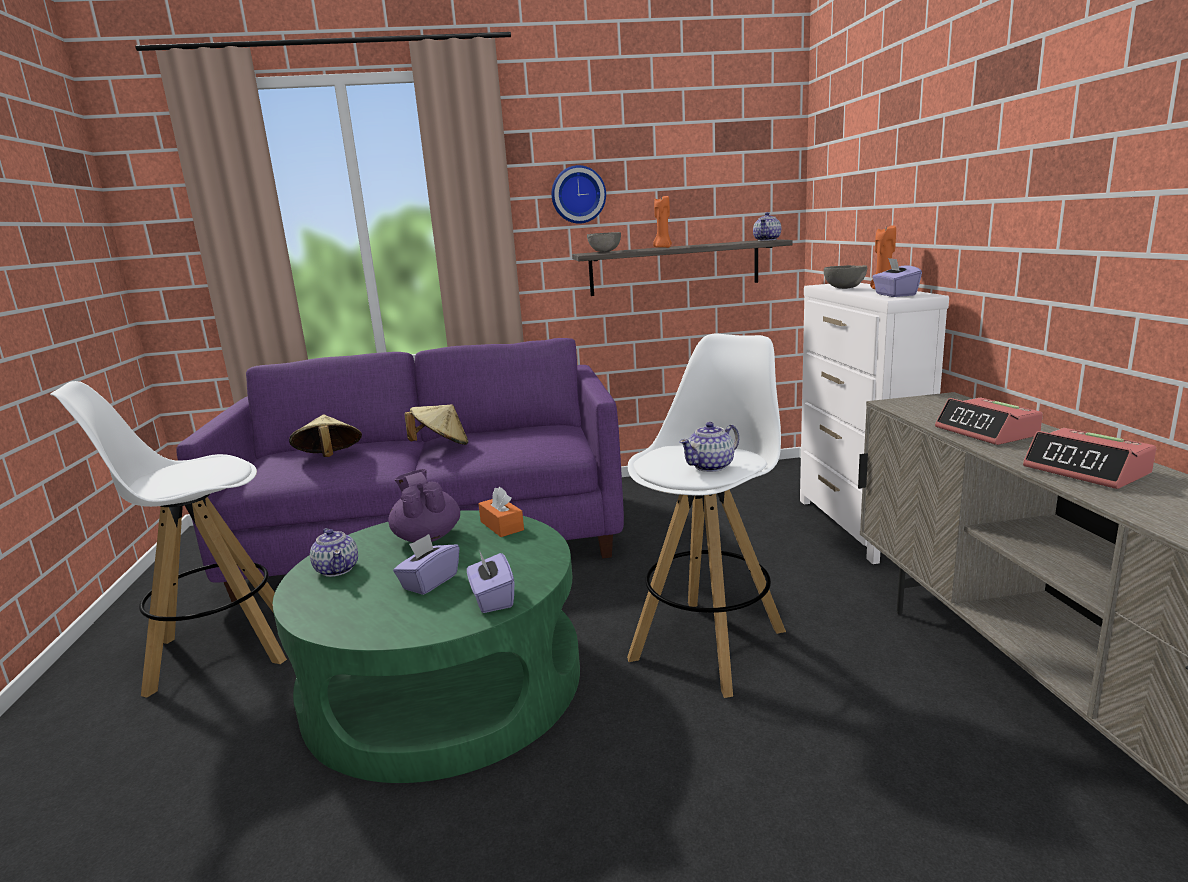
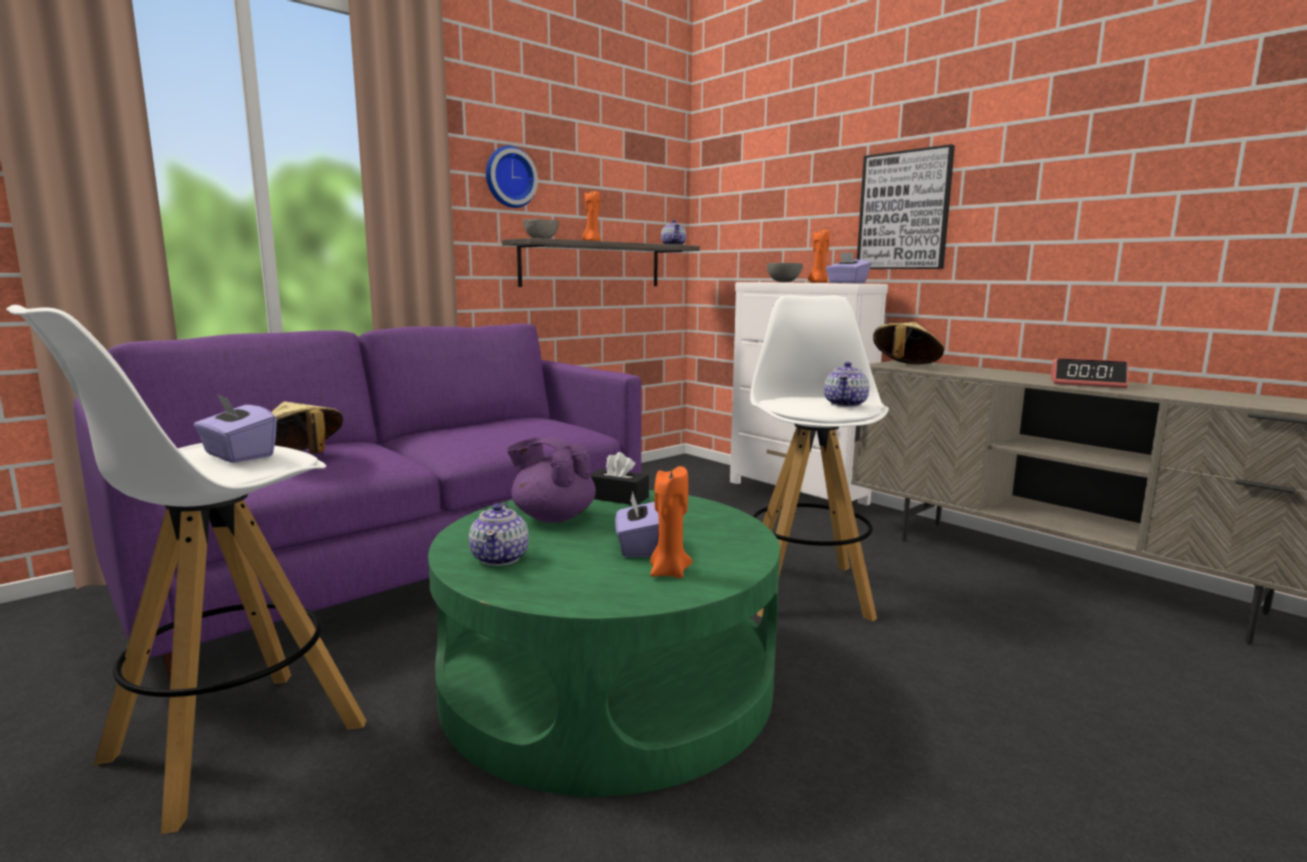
camera: 35 degrees left, 5 degrees down
(337, 569) = (500, 558): teapot -> teapot turned 60 degrees clockwise
(407, 612) = (669, 572): none -> orange candle
(441, 446) = (434, 439): beige hat -> beige hat (905, 366)
(492, 599) = (732, 546): purple tissue box -> purple tissue box (238, 455)
(502, 526) = (618, 498): orange tissue box -> black tissue box
(971, 203) = (904, 211): none -> picture
(987, 432) = (983, 373): alarm clock -> none

